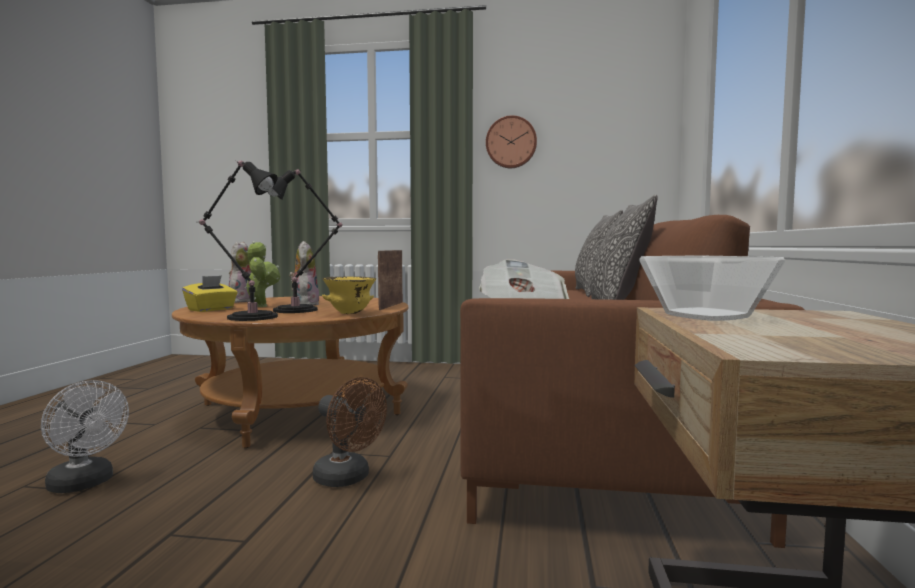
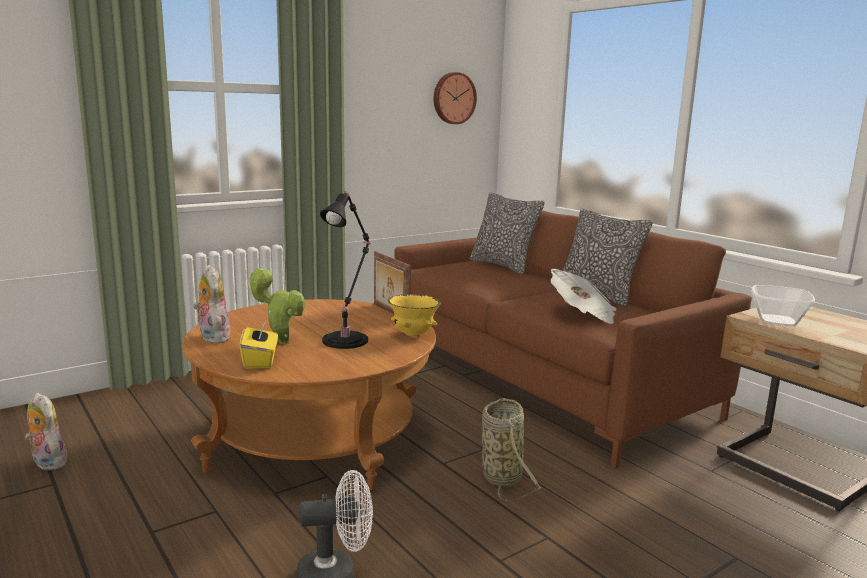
camera: 45 degrees left, 10 degrees up
(249, 317) = (356, 362): black table lamp -> none
(304, 304) = (309, 328): plush toy -> plush toy (46, 463)
(348, 478) = (501, 475): brown fan -> basket
(511, 142) = (371, 104): wall clock -> wall clock (453, 98)

